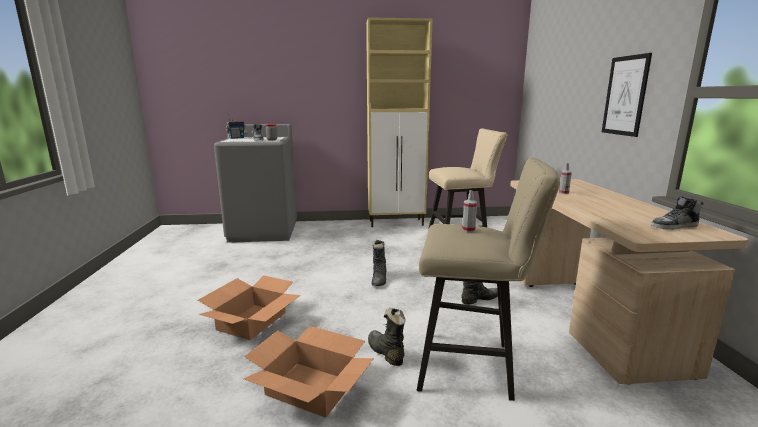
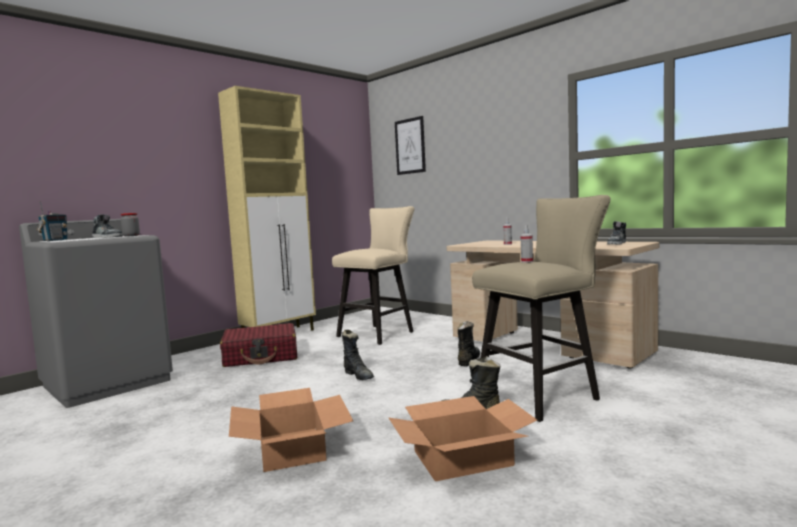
camera: 40 degrees left, 10 degrees down
(356, 239) = (261, 356): none -> red suitcase
(625, 96) = (509, 166): picture -> picture (410, 146)

